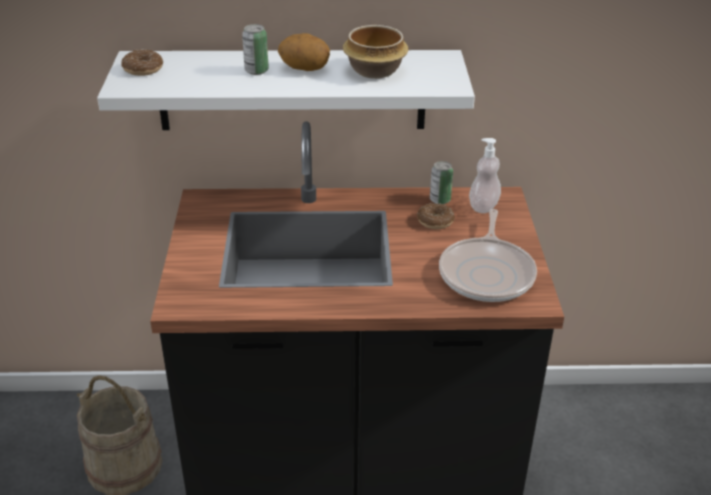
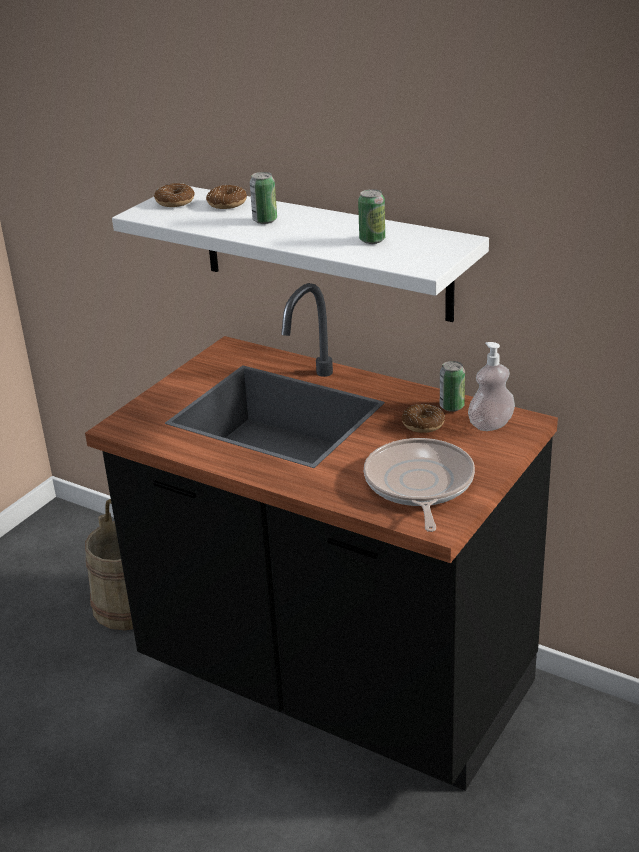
camera: 35 degrees right, 5 degrees down
(198, 61) = (227, 204): none -> donut
(305, 69) = (309, 226): potato -> none
(375, 70) = (372, 240): bowl -> can
(487, 273) = (418, 485): frying pan -> frying pan turned 135 degrees clockwise

